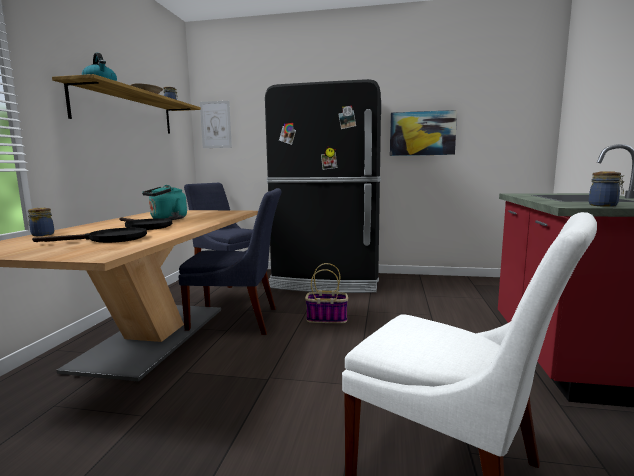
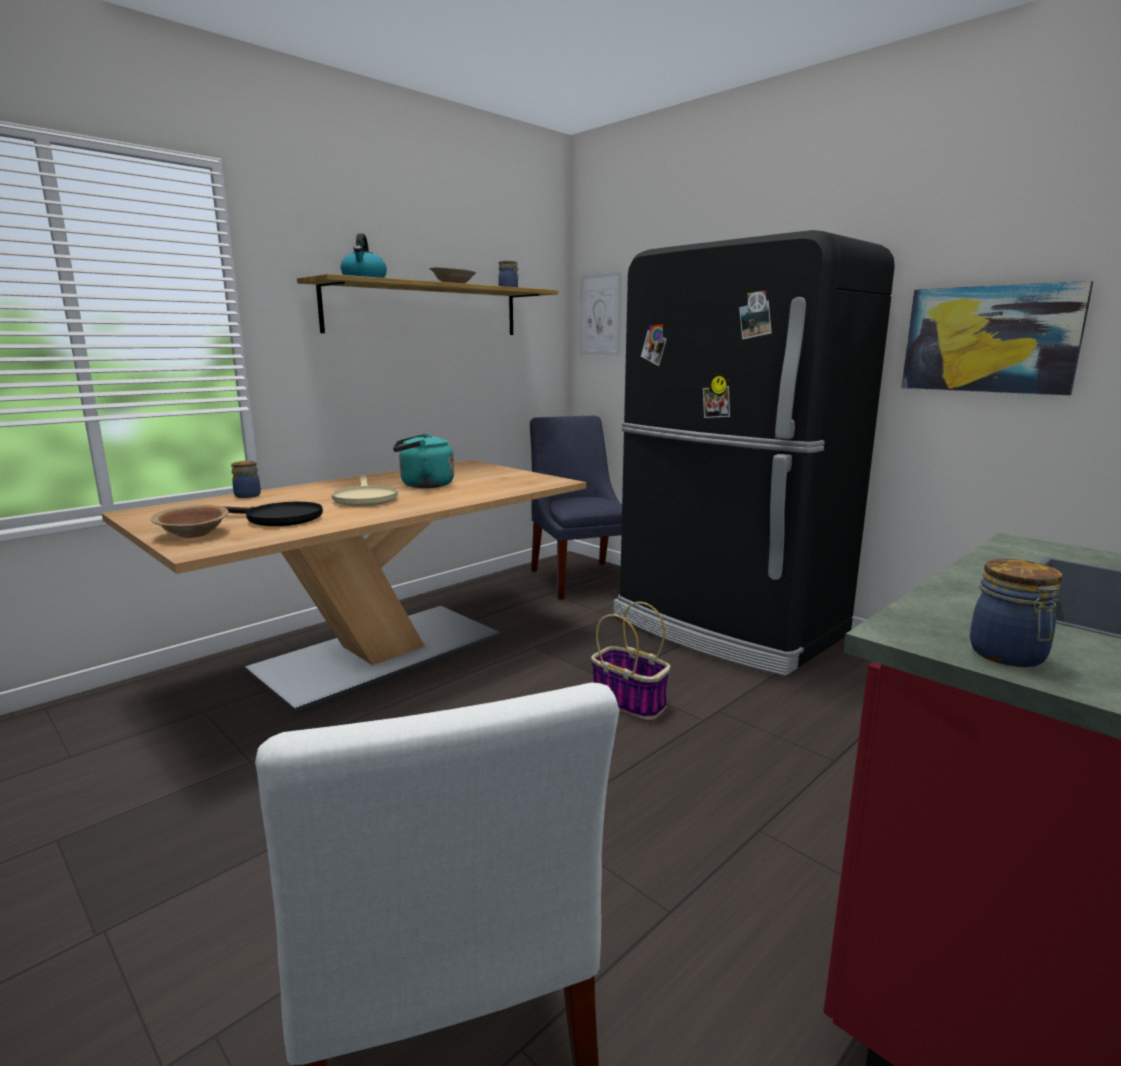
camera: 35 degrees right, 5 degrees up
(66, 252) = (193, 534): none -> brown bowl
(145, 226) = (364, 498): black frying pan -> beige frying pan
(238, 321) = (502, 662): blue chair -> none

